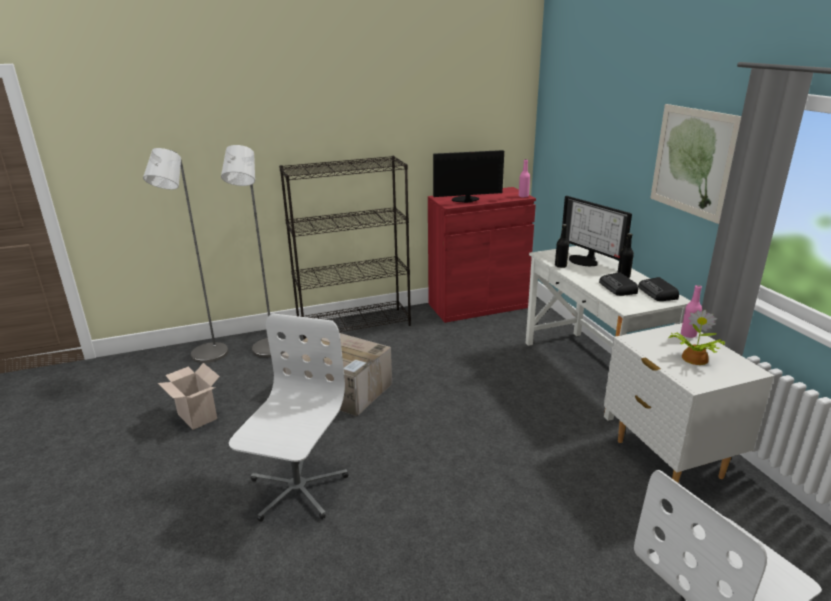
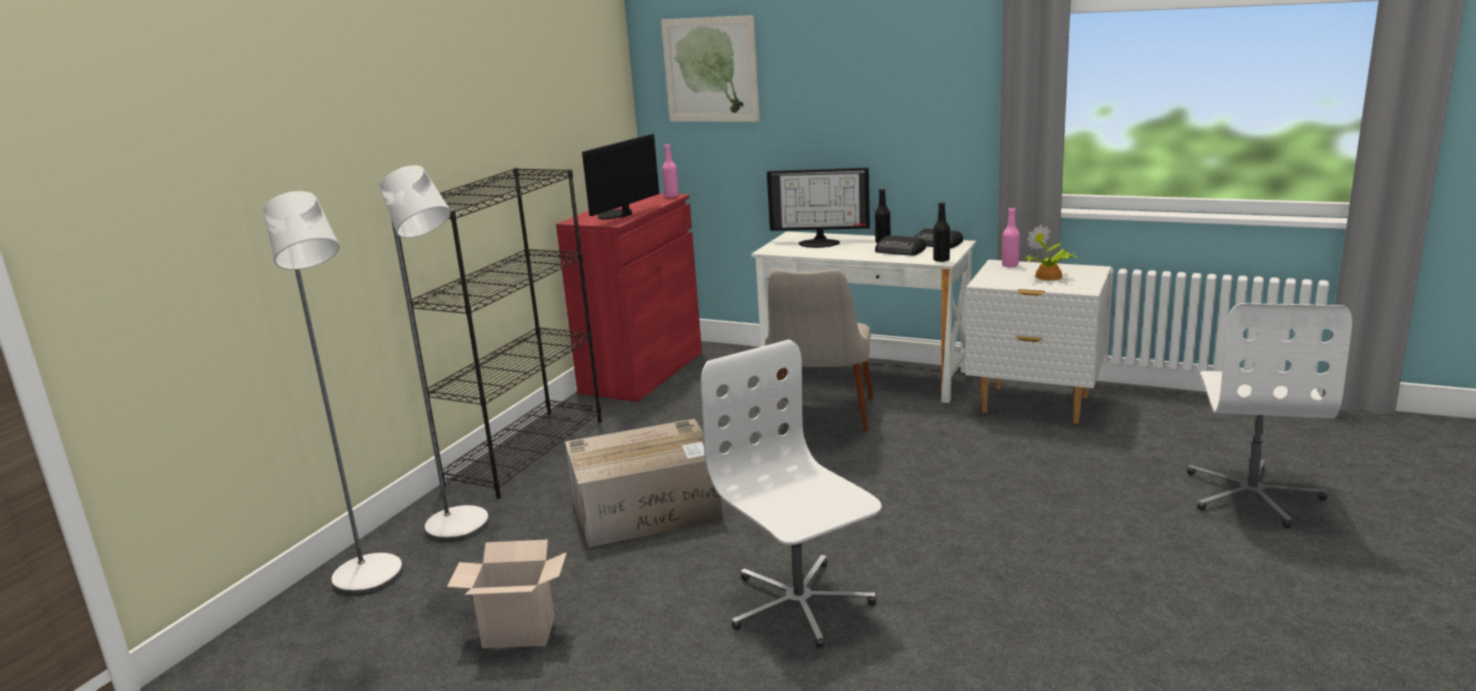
camera: 45 degrees left, 5 degrees down
(508, 387) = (821, 421): none -> beige chair
(560, 266) = (810, 253): black bottle -> black bottle (941, 260)
(692, 161) = (933, 91): picture -> picture (710, 70)

